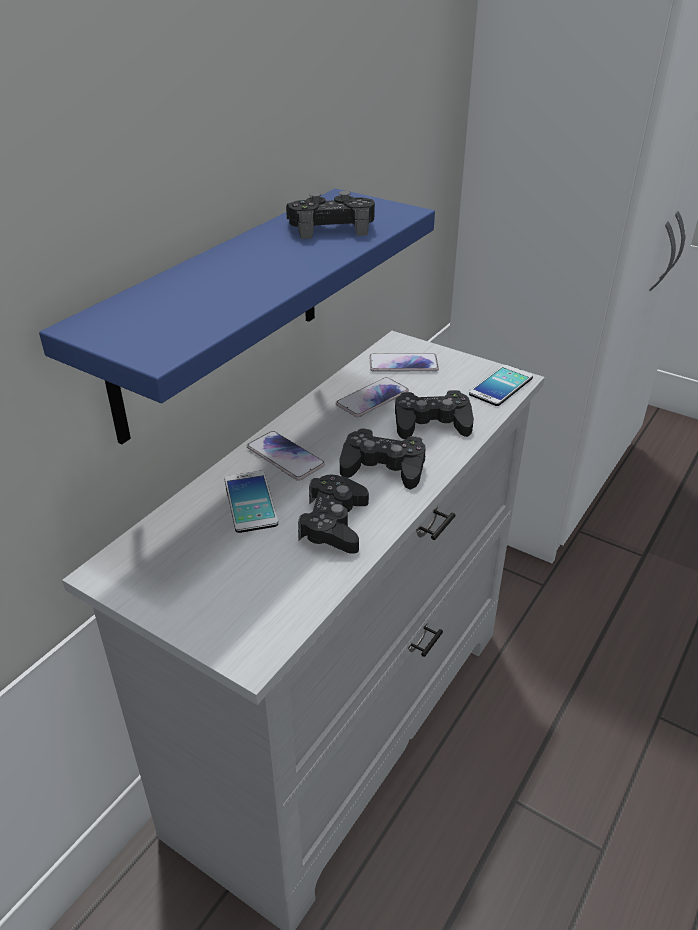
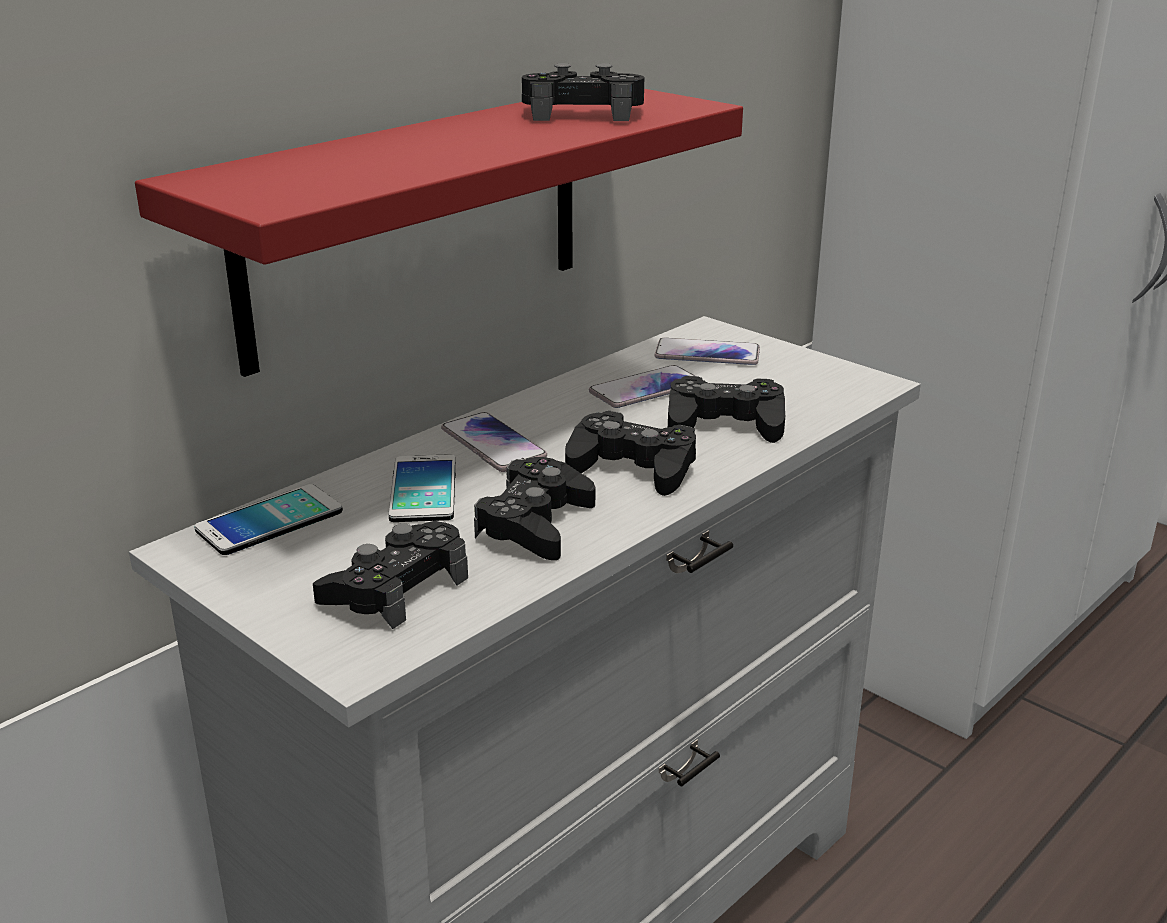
camera: 10 degrees right, 10 degrees down
(220, 312) = (416, 222): blue shelf -> red shelf
(258, 590) = (395, 588): none -> black game controller
(501, 386) = (847, 389): phone -> phone (270, 521)

